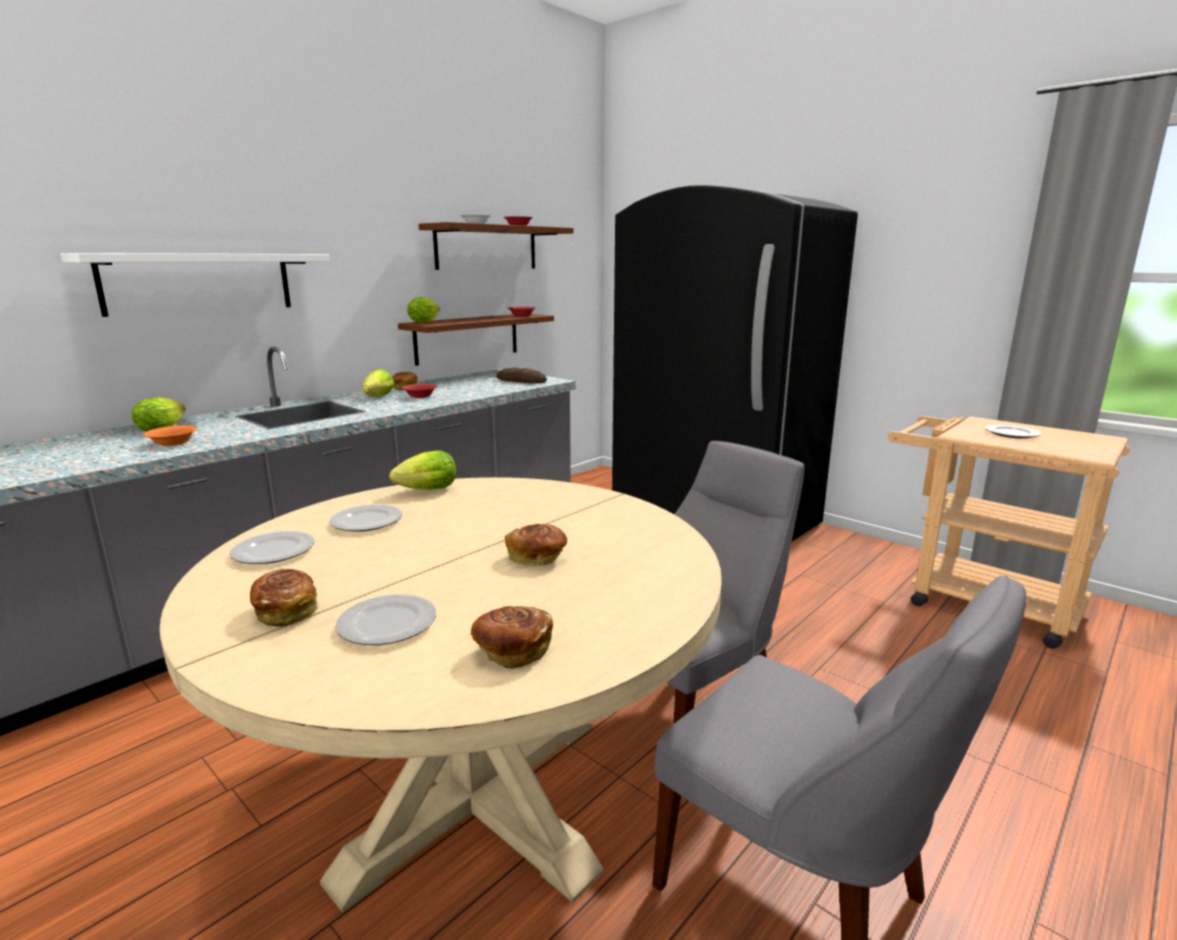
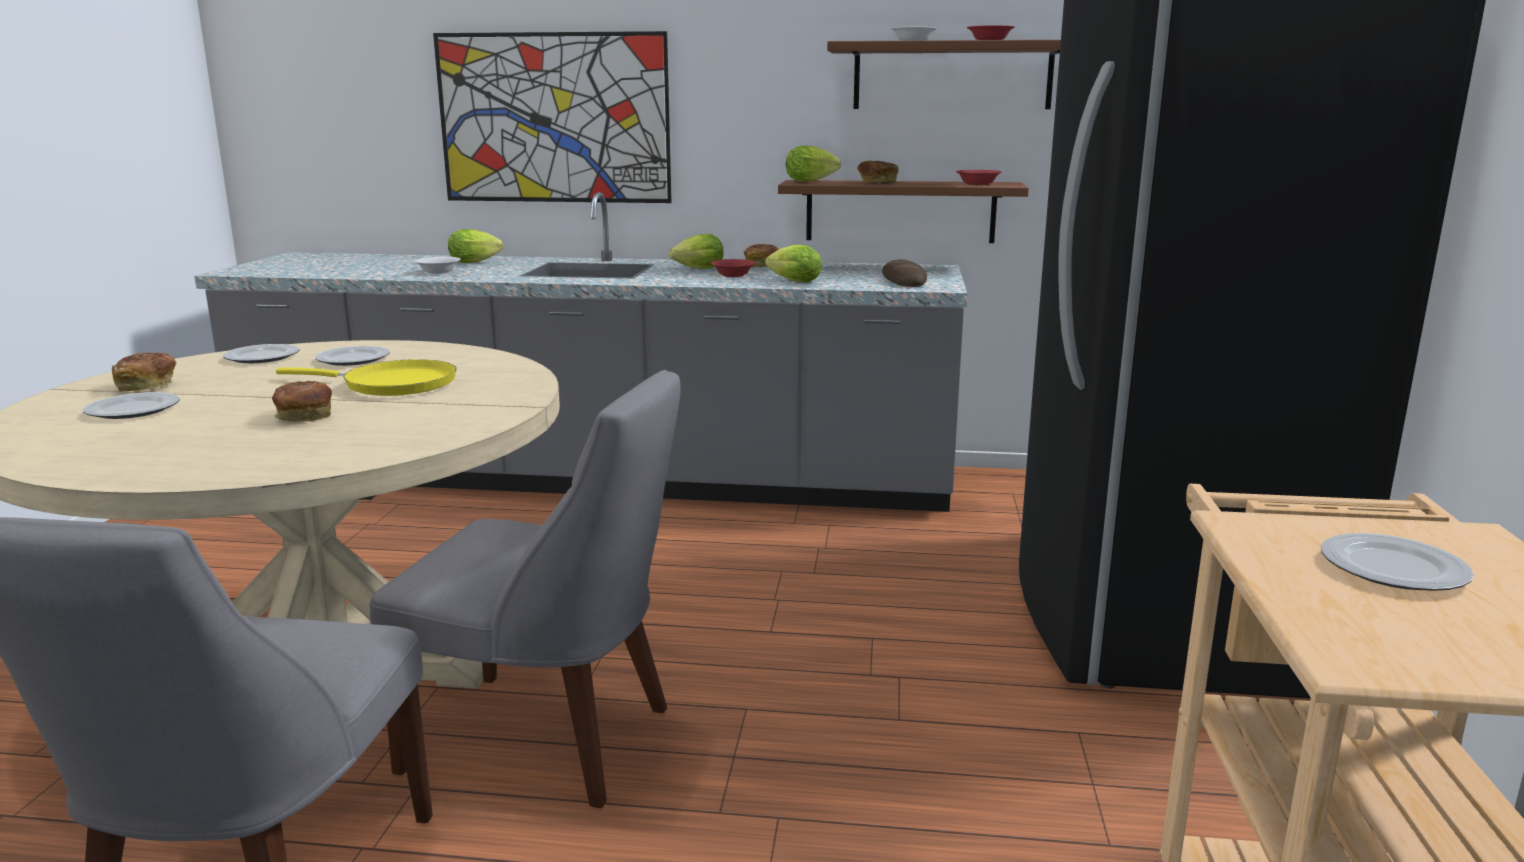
camera: 55 degrees right, 0 degrees up
(173, 443) = (438, 272): orange bowl -> white bowl
(199, 283) = (554, 118): white shelf -> picture
(424, 491) = (458, 354): lettuce -> lettuce (792, 281)
(485, 520) = (392, 384): none -> yellow frying pan
(512, 651) = (93, 447): bread -> bread (876, 182)

